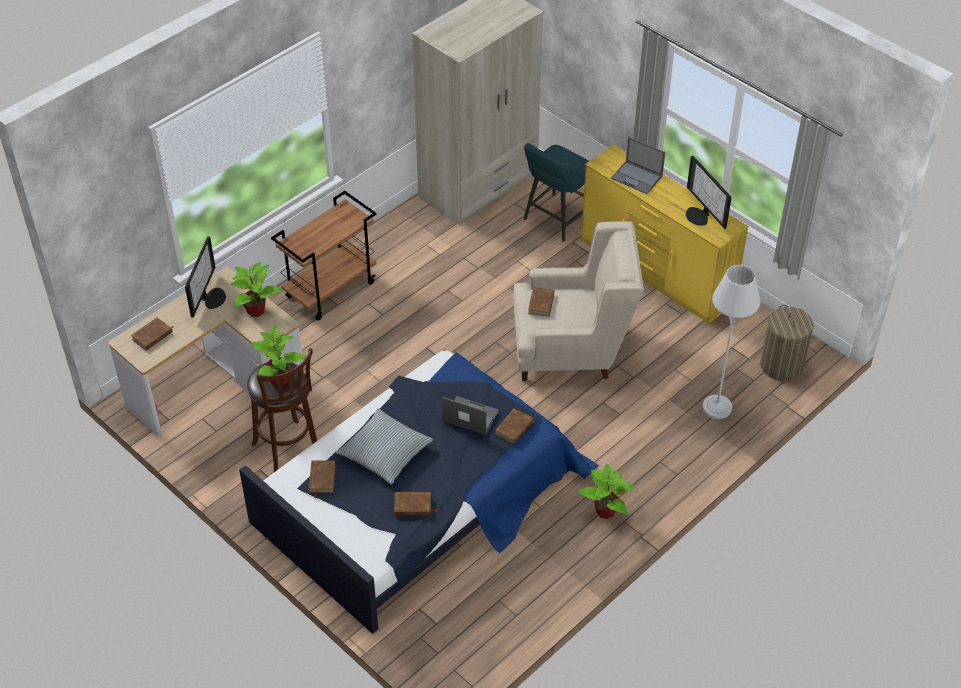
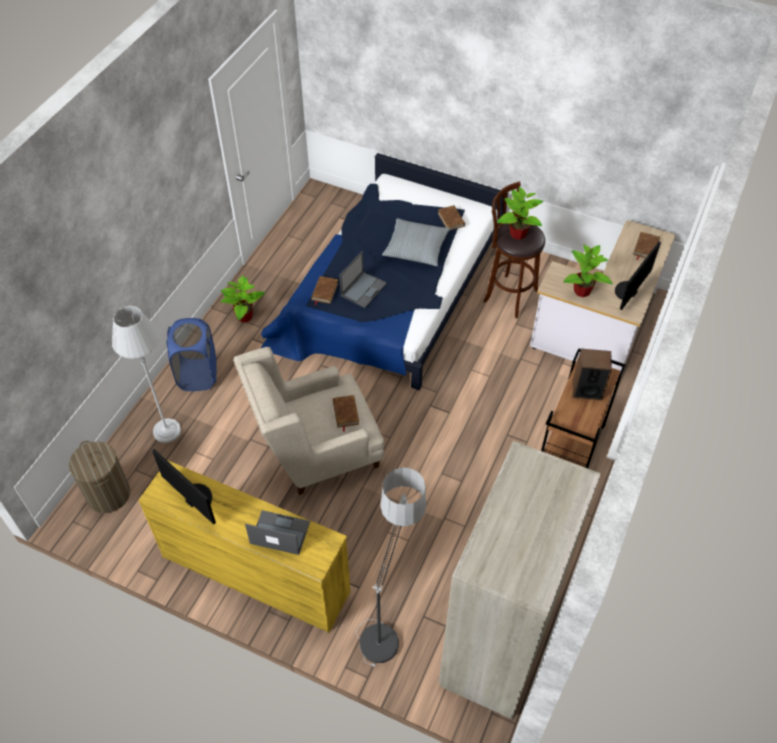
camera: 160 degrees right, 5 degrees up
(211, 297) = (627, 291): monitor -> monitor turned 45 degrees clockwise
(317, 236) = (587, 389): none -> speaker
(412, 506) = (375, 217): brown book -> none
(470, 416) = (363, 289): laptop -> laptop turned 60 degrees counterclockwise
(556, 220) = (388, 615): turquoise stool -> floor lamp
(674, 457) = (198, 375): none -> blue laundry basket

